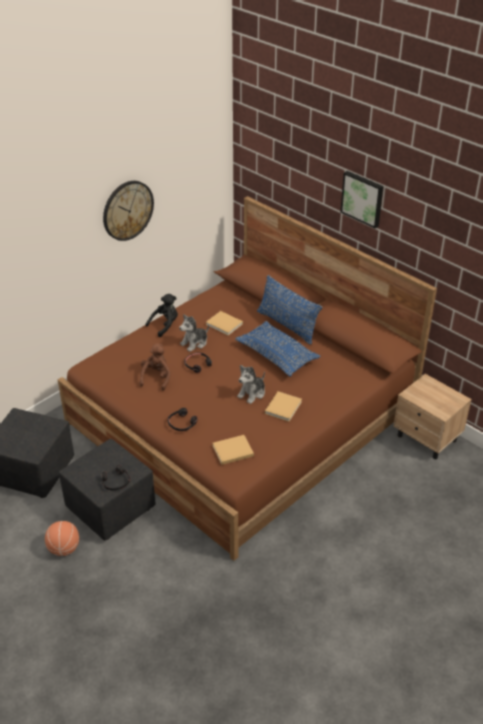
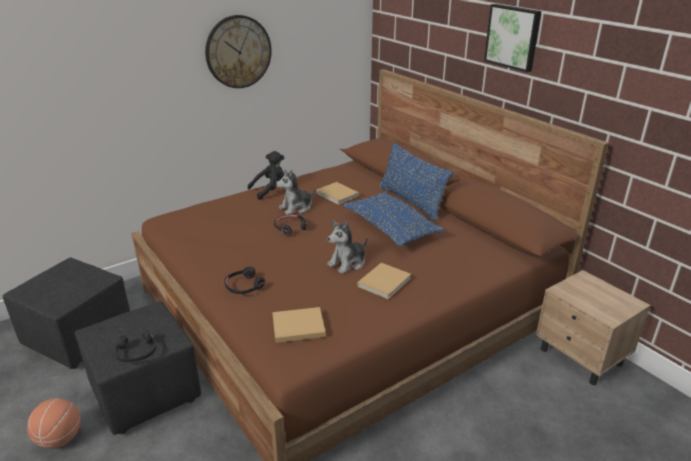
camera: 10 degrees right, 10 degrees down
(156, 378) = (236, 236): brown plush toy -> none

